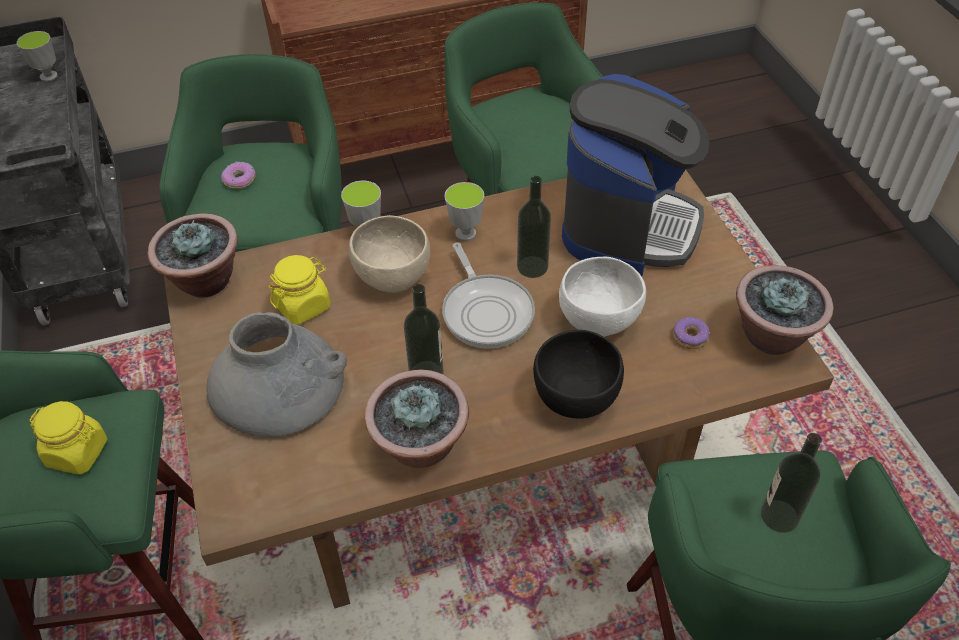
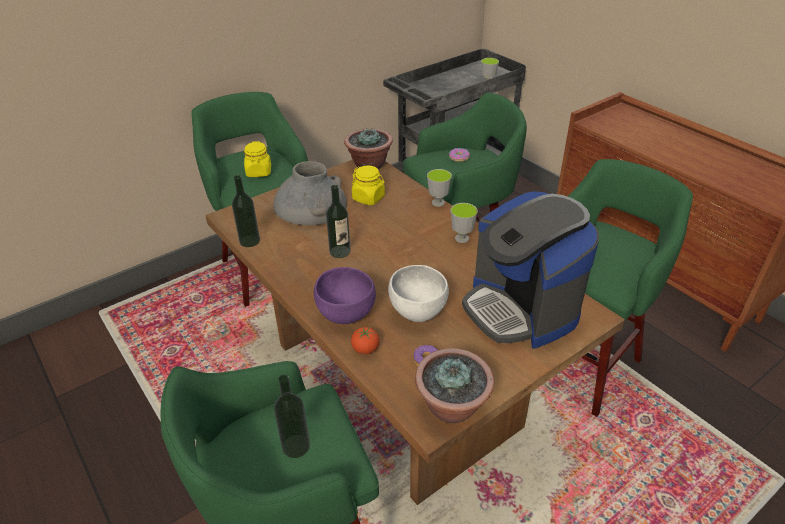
camera: 70 degrees right, 10 degrees down
(393, 279) = (406, 222): beige bowl -> none
(420, 447) = (287, 262): potted plant -> none
(486, 311) = (400, 262): frying pan -> none
(532, 266) = (450, 272): bottle -> bottle (249, 241)
(575, 399) = (345, 314): black bowl -> purple bowl
(628, 226) = (520, 309): coffee machine -> coffee machine turned 60 degrees clockwise
(652, 393) = (365, 349): none -> tomato

